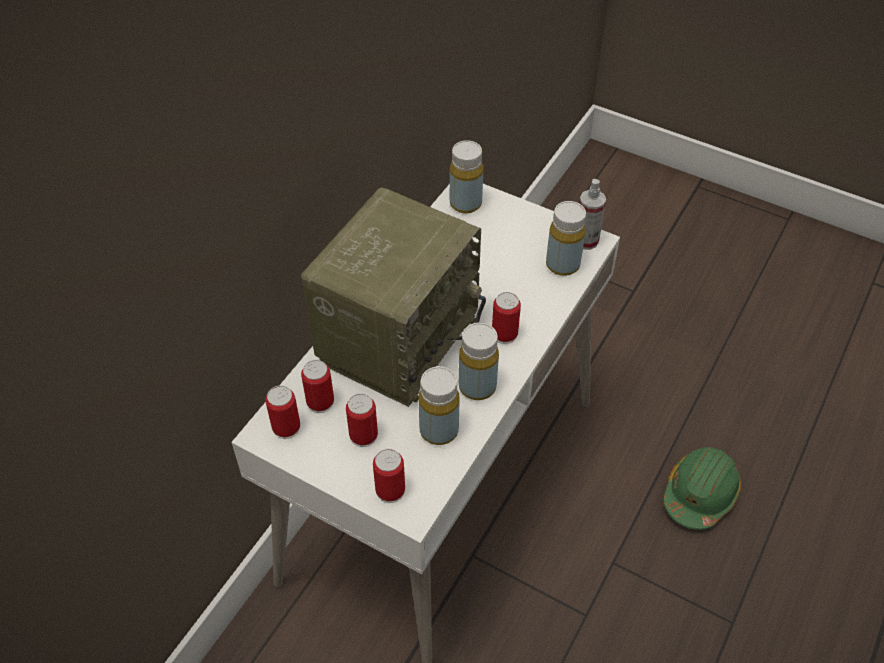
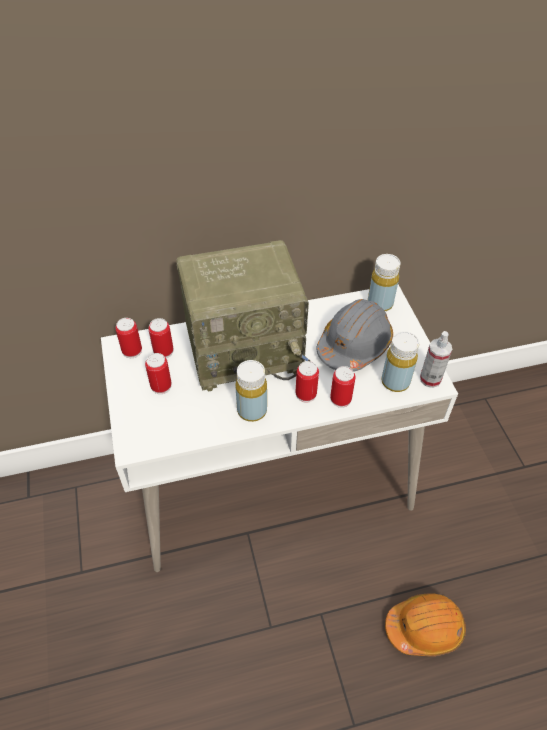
camera: 45 degrees right, 0 degrees up
(390, 490) = (136, 426): can -> can (340, 399)
(439, 430) = (201, 416): yellow bottle -> none
(490, 258) = (354, 345): none -> grey hard hat
(700, 494) = (424, 627): green hard hat -> orange hard hat

